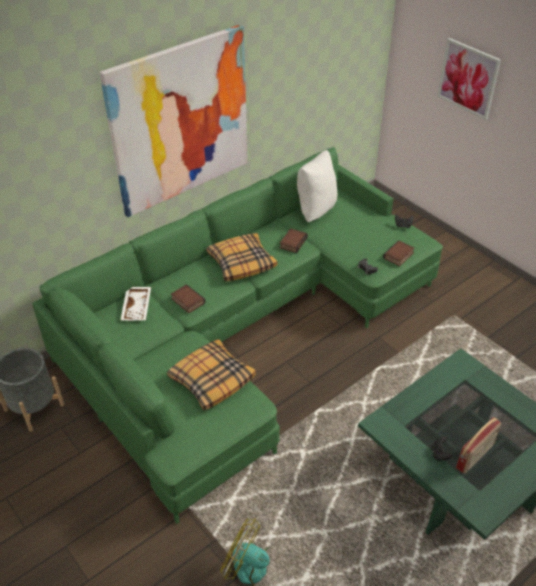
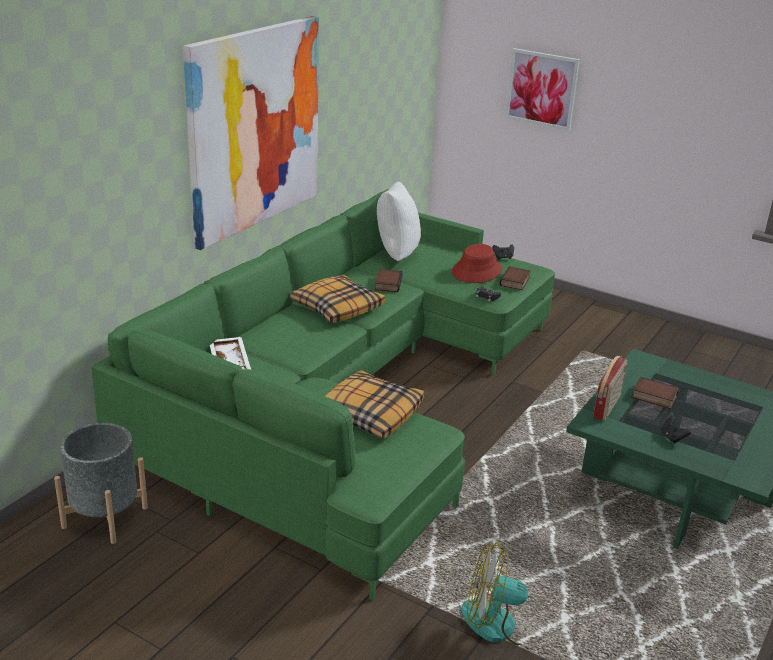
camera: 20 degrees left, 15 degrees down
(187, 301) = (291, 348): book -> book (653, 397)
(372, 239) = (477, 271): none -> red hat
(475, 456) = (710, 433): radio -> radio (608, 406)

